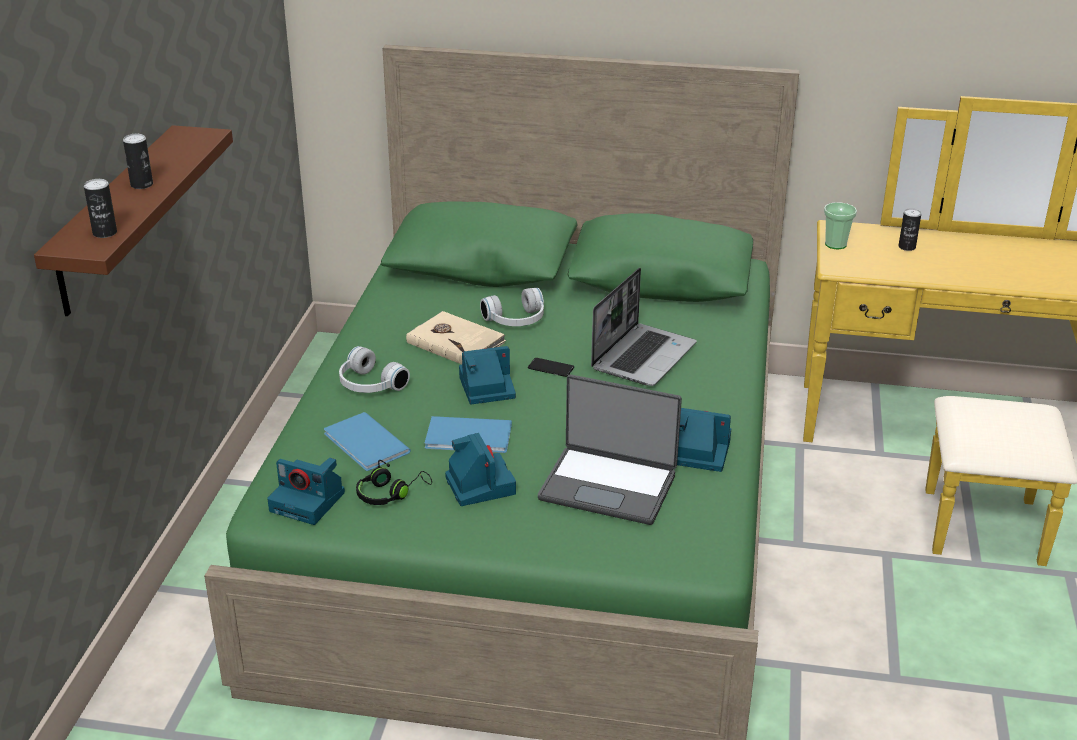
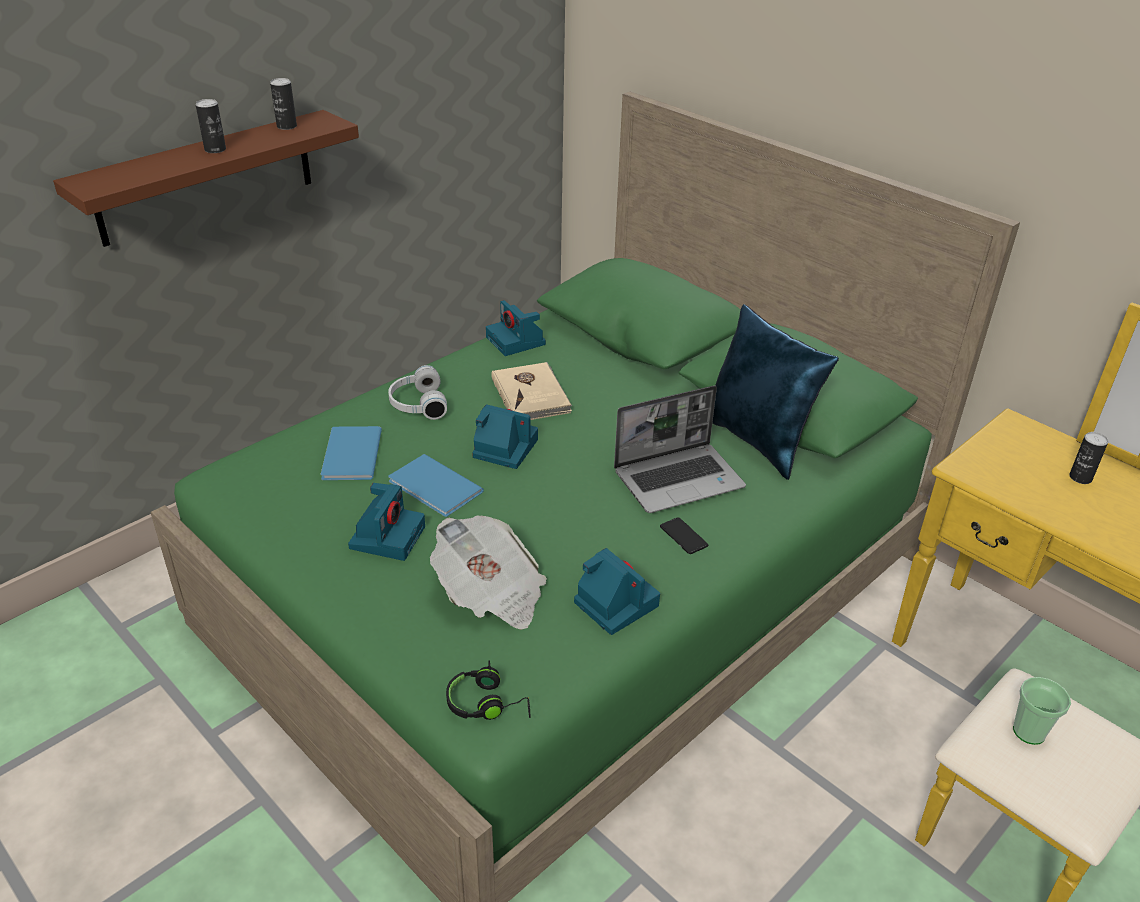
camera: 35 degrees right, 5 degrees up
(105, 233) = (122, 179): can -> can (287, 126)
(309, 502) = (249, 486): camera -> camera (516, 341)
(390, 493) = (313, 508): black headphones -> black headphones (487, 703)
(517, 321) = (606, 396): white headphones -> none
(551, 368) = (581, 454): phone -> phone (683, 536)
(608, 485) = (491, 594): laptop -> newspaper
(664, 309) = (757, 440): none -> blue pillow
(835, 244) = (993, 442): cup -> cup (1029, 732)

